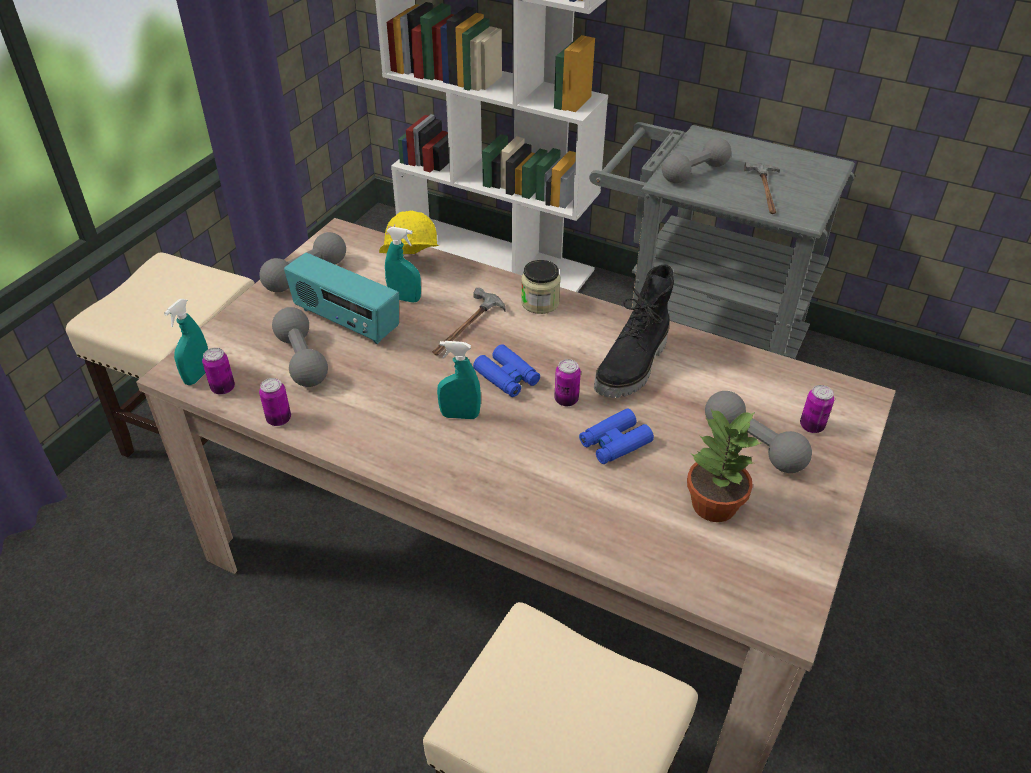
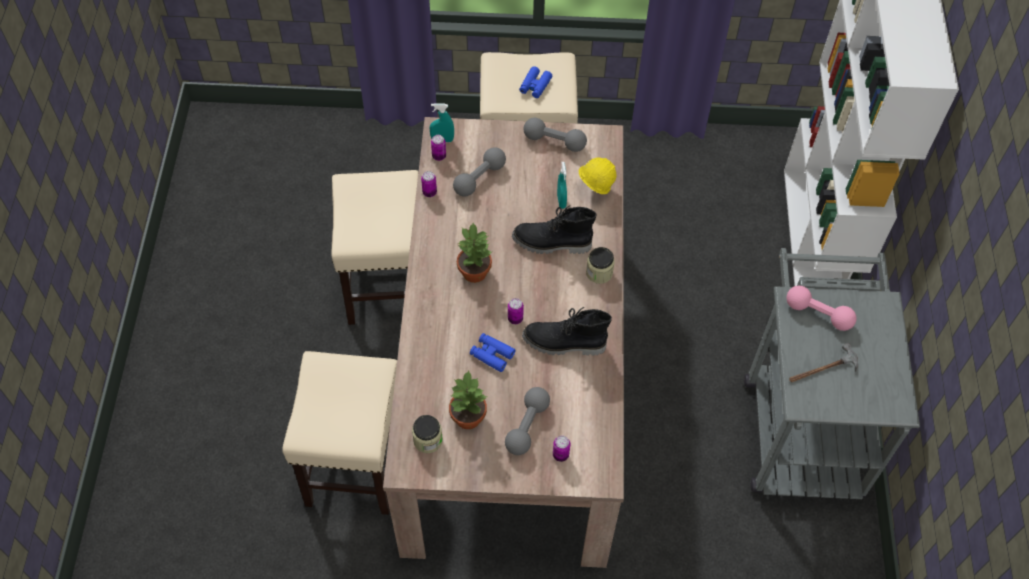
camera: 65 degrees right, 15 degrees up
(263, 660) = (386, 282): none -> beige stool
(346, 322) = (523, 182): radio -> none
(460, 415) = (475, 272): turquoise spray bottle -> potted plant
(466, 328) = (551, 244): hammer -> black boot
(507, 377) = (518, 282): blue binoculars -> blue binoculars (535, 86)
(694, 173) = (818, 314): grey dumbbell -> pink dumbbell
(738, 568) = (428, 440): none -> jar

